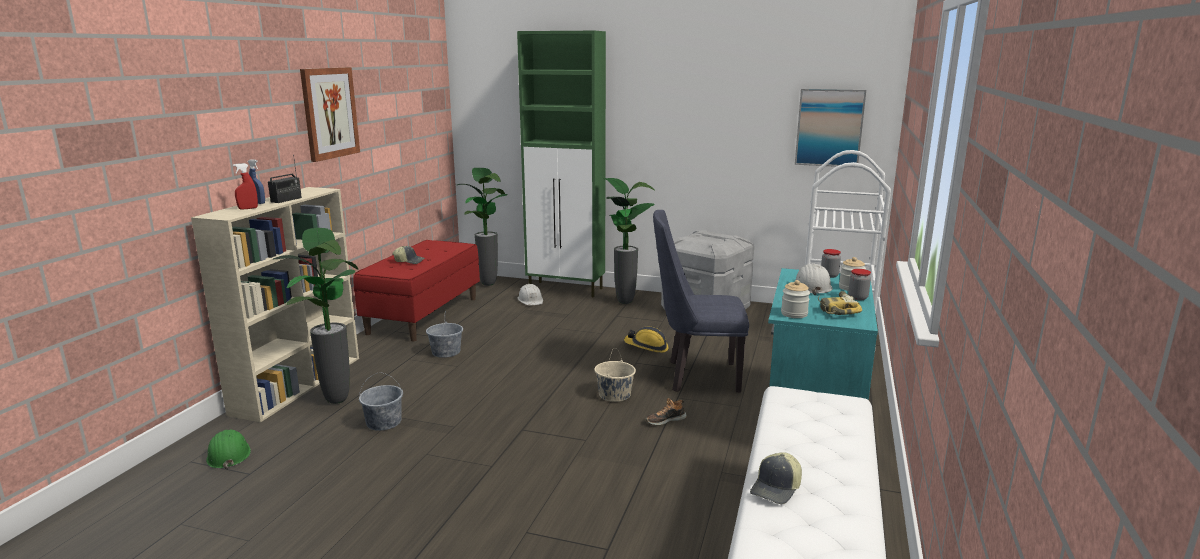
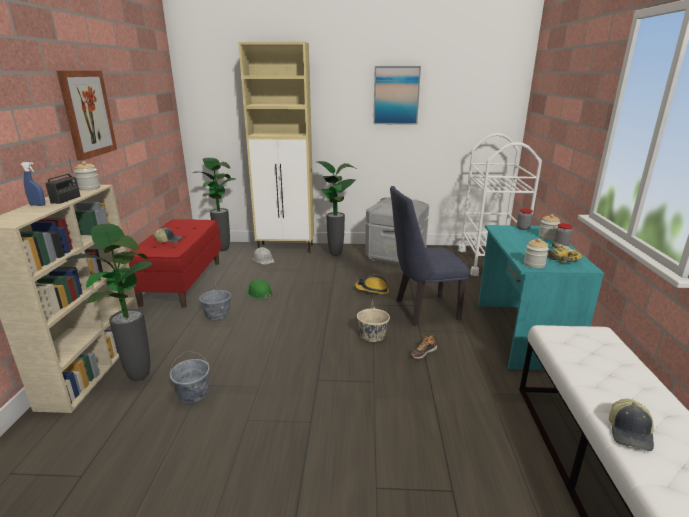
camera: 15 degrees left, 5 degrees up
(228, 455) = (50, 457): green hard hat -> green hard hat (259, 293)
(248, 208) = (30, 212): red spray bottle -> none
(315, 191) = (89, 188): none -> jar
(566, 289) = (286, 248): green cabinet -> beige cabinet
(811, 286) = (521, 238): white hard hat -> none
(829, 127) = (478, 117): picture -> picture (396, 95)

